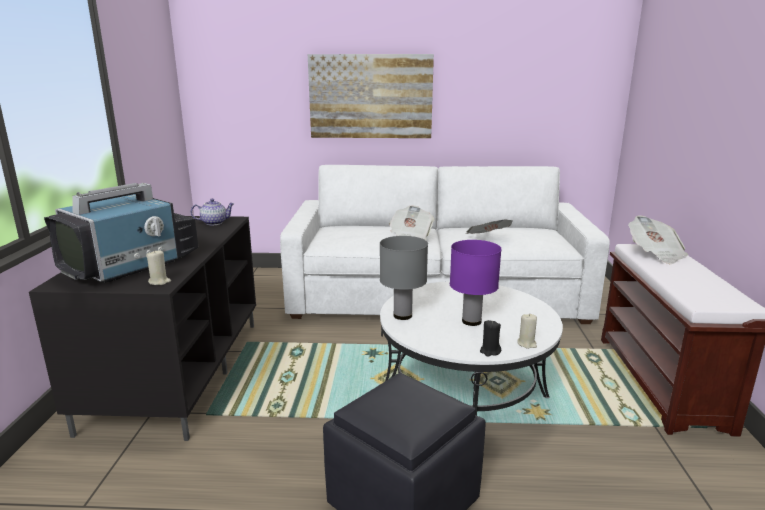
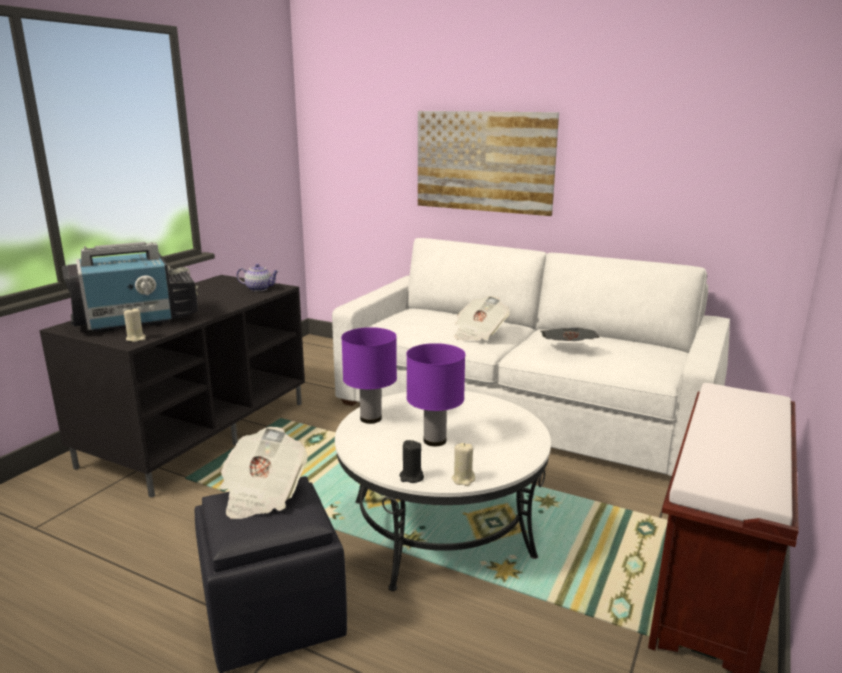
camera: 25 degrees right, 0 degrees up
(402, 316) = (370, 418): grey table lamp -> purple table lamp
(655, 254) = (737, 405): newspaper -> newspaper (262, 494)

